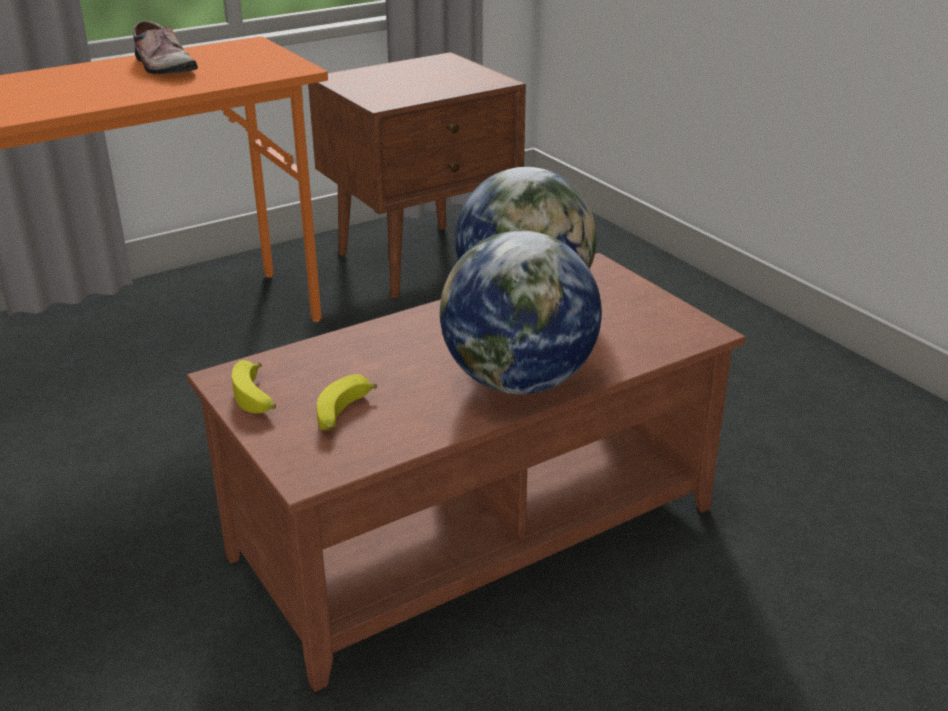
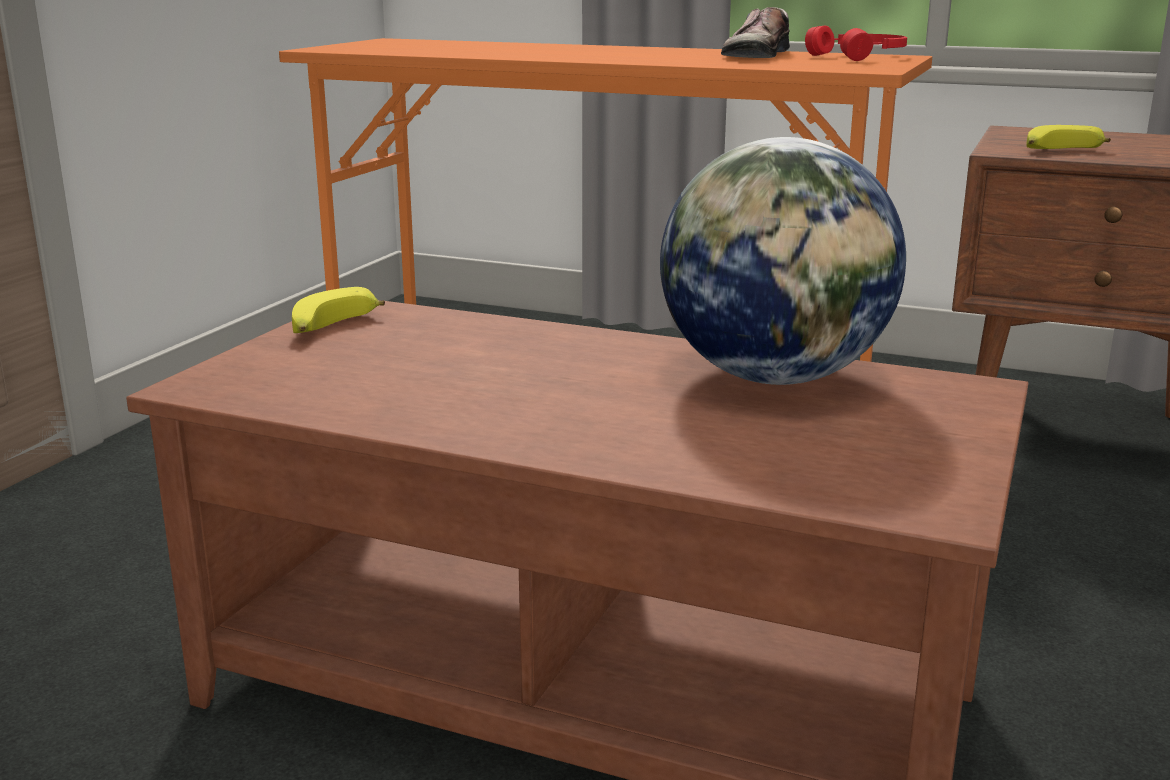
camera: 55 degrees right, 10 degrees down
(234, 50) = (861, 57): none -> red headphones
(343, 414) = (343, 368): banana -> banana (1061, 151)
(518, 382) = (549, 427): globe -> none

